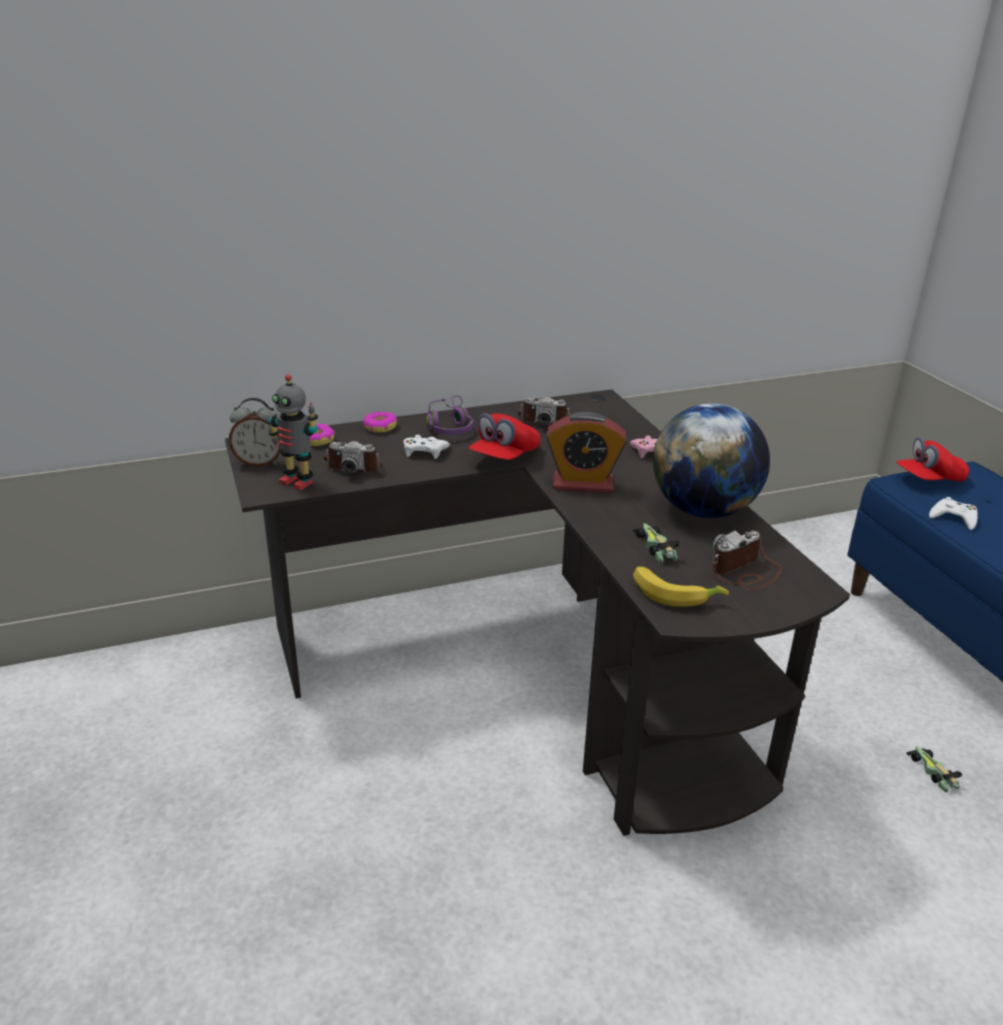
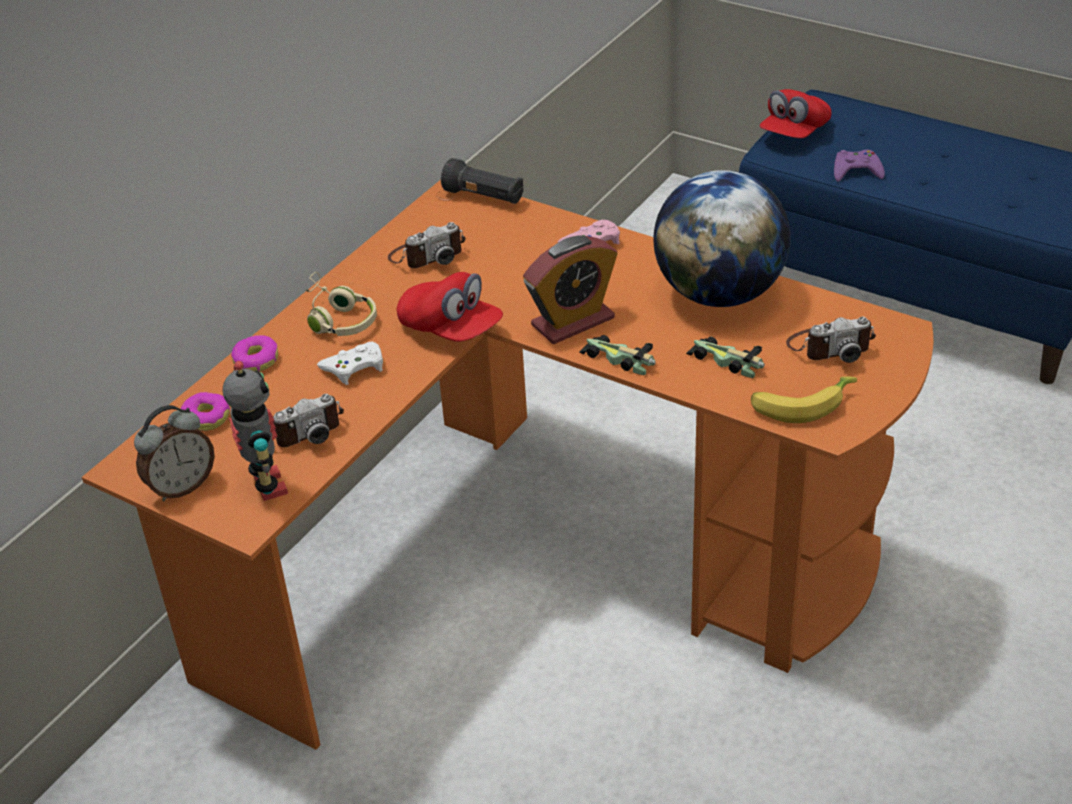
camera: 35 degrees left, 10 degrees up
(297, 482) = (266, 486): toy robot -> toy robot turned 105 degrees counterclockwise
(450, 427) = (337, 318): purple headphones -> beige headphones
(504, 457) = (451, 329): red cap -> red cap turned 45 degrees counterclockwise
(530, 668) = (529, 557): black desk -> orange desk
(617, 406) = (484, 197): none -> black flashlight
(745, 572) = (830, 346): camera -> camera turned 120 degrees counterclockwise
(934, 772) = (968, 445): toy car -> toy car (620, 359)
(954, 518) = (856, 171): white game controller -> purple game controller

